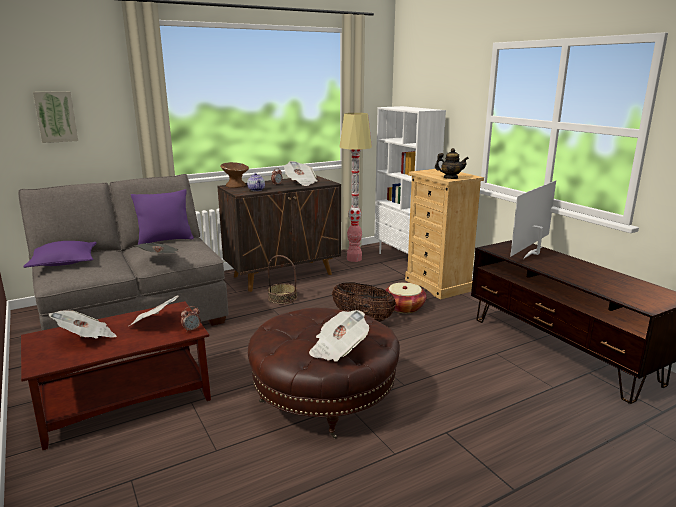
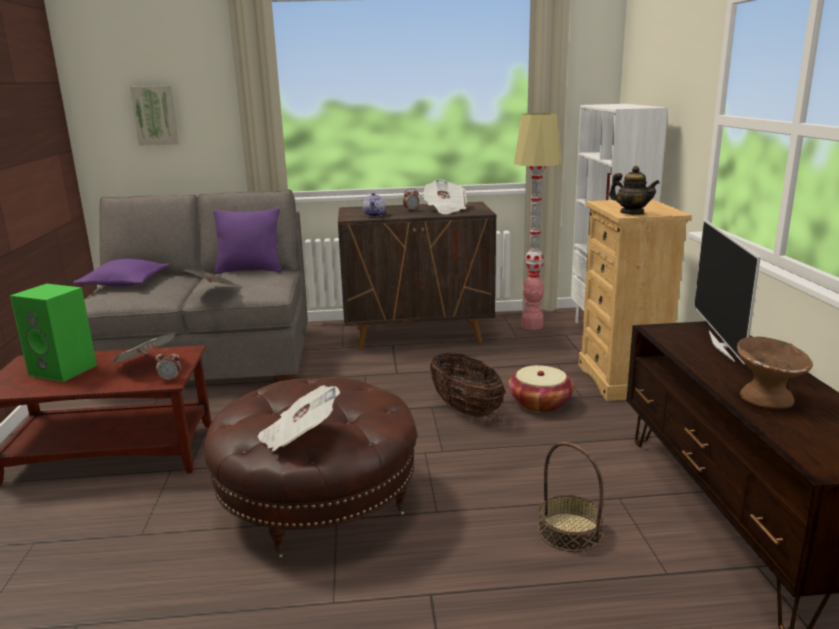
camera: 25 degrees right, 0 degrees up
(87, 338) = (65, 370): newspaper -> green speaker
(235, 185) = (359, 208): brown bowl -> brown bowl (766, 398)
(282, 298) = (389, 364): basket -> basket (569, 531)
(534, 253) = (722, 346): television -> television turned 60 degrees counterclockwise

